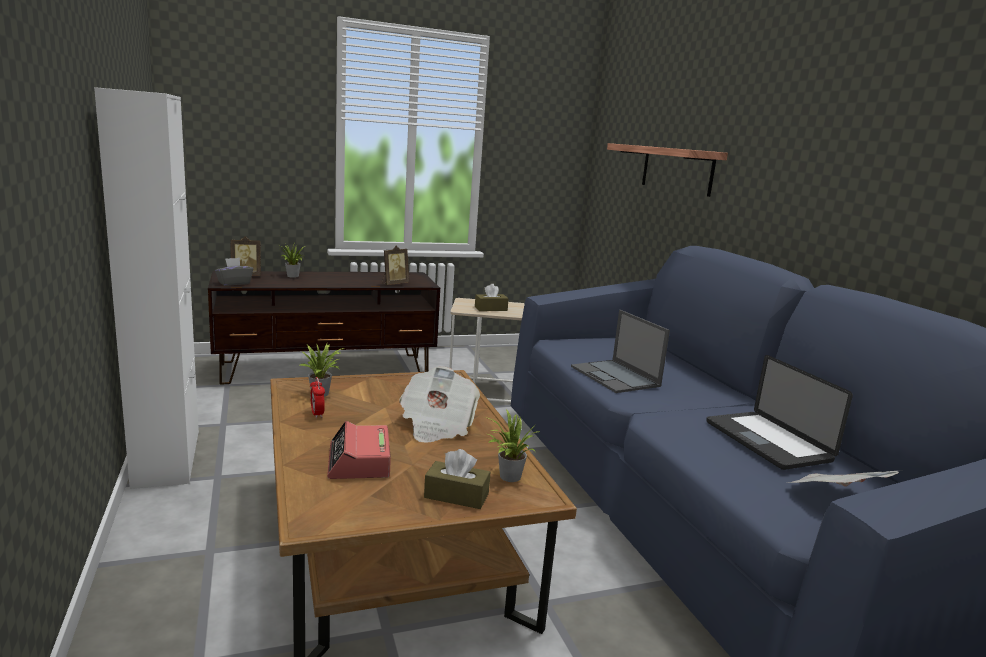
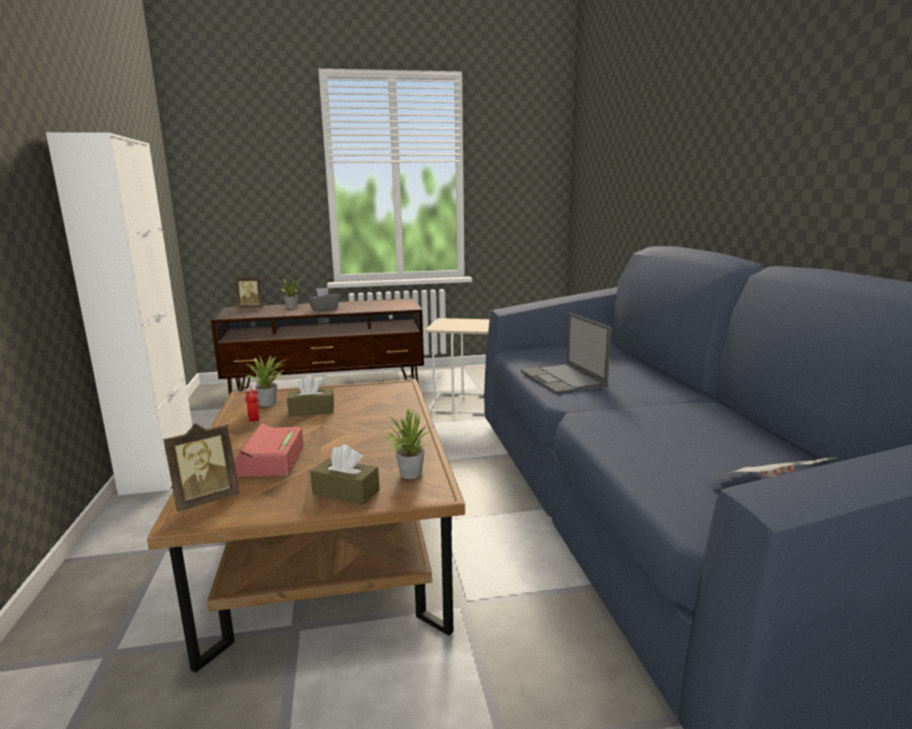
camera: 10 degrees right, 0 degrees up
(234, 283) = (236, 315): grey tissue box -> grey tissue box (324, 309)
(394, 284) = (380, 308): picture frame -> picture frame (206, 500)
(437, 425) = (363, 428): newspaper -> none
(491, 309) = (465, 325): brown tissue box -> brown tissue box (311, 410)
(677, 169) = (641, 175): shelf -> none
(767, 441) = (704, 435): laptop -> none

